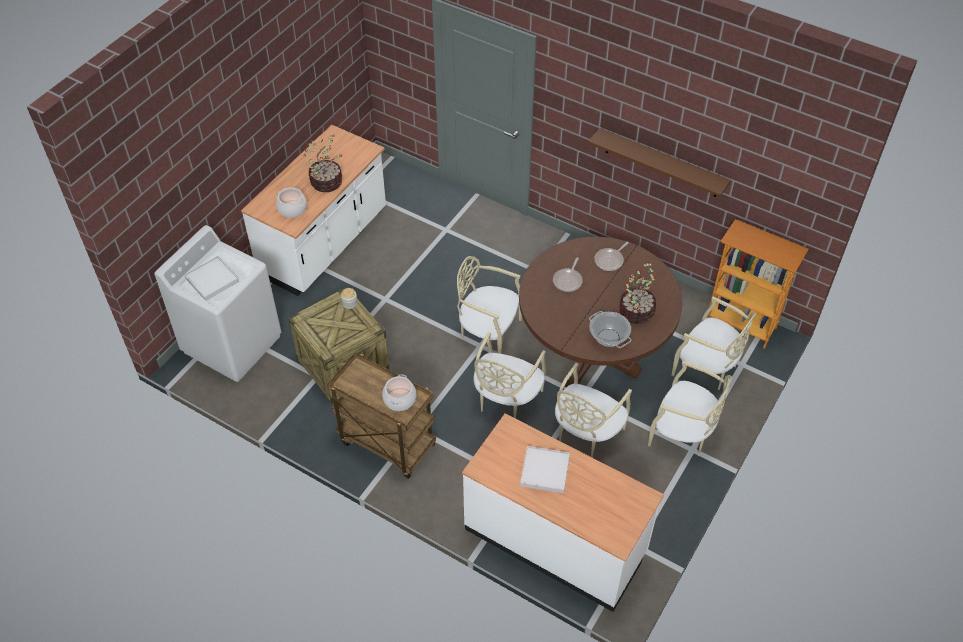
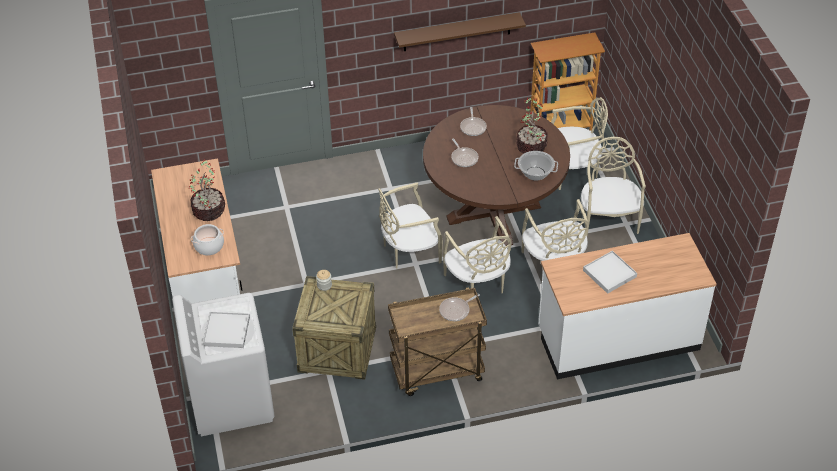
camera: 45 degrees left, 5 degrees down
(400, 399) = (456, 310): cooking pot -> frying pan
(683, 433) = (609, 218): beige chair -> beige chair turned 75 degrees counterclockwise

